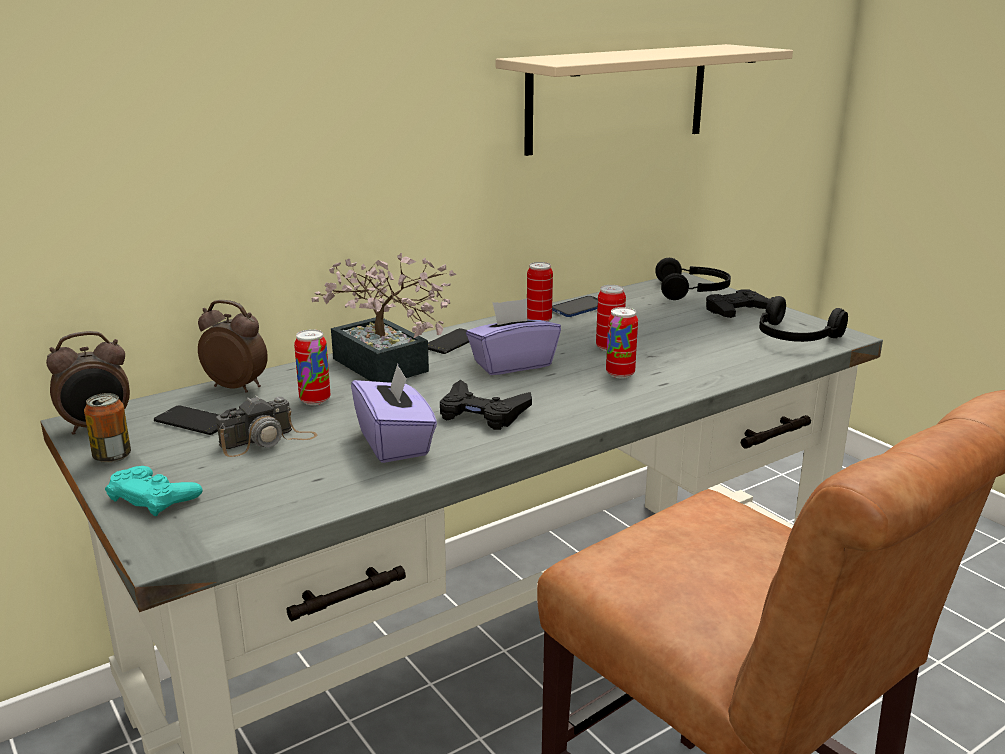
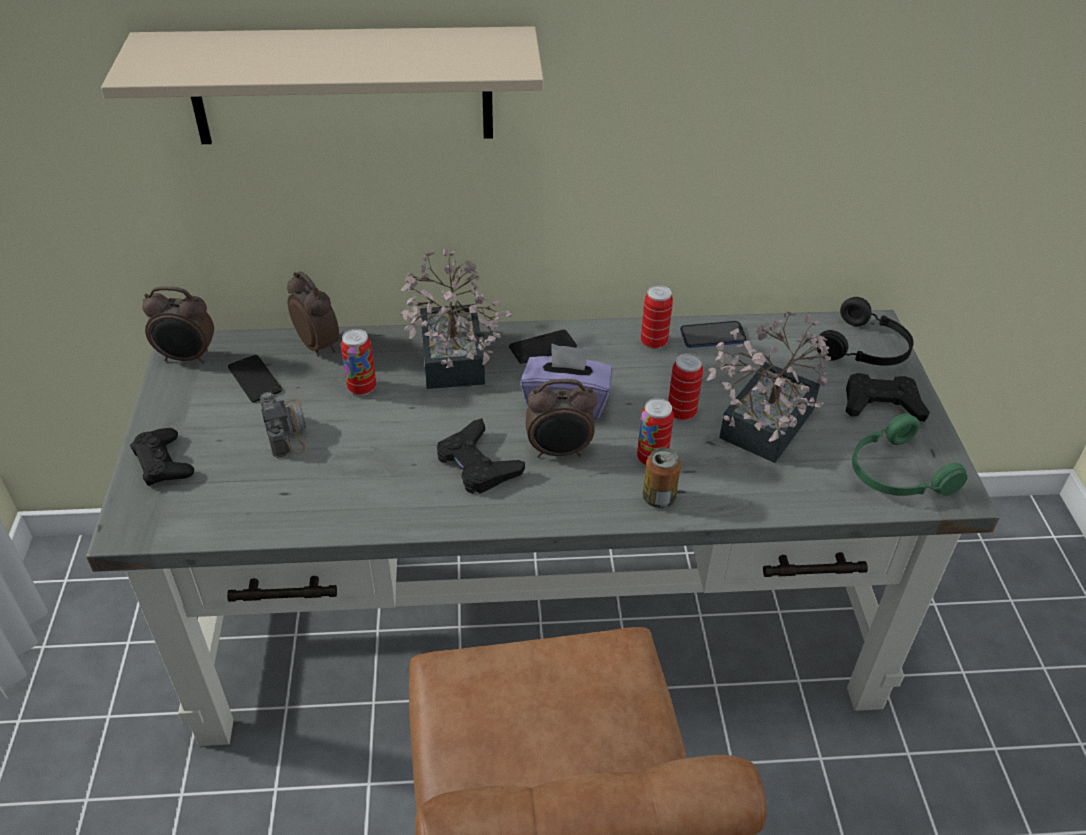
camera: 30 degrees right, 20 degrees up
(112, 457) = (171, 400): can -> can (658, 498)
(154, 497) = (163, 462): turquoise game controller -> black game controller
(268, 441) = (287, 428): camera -> camera turned 105 degrees counterclockwise
(395, 443) = (375, 473): purple tissue box -> none
(542, 389) = (559, 452): none -> alarm clock
(618, 98) = (827, 111): beige shelf -> beige shelf (342, 86)
(677, 341) = (760, 430): none -> potted plant
(794, 337) = (895, 473): black headphones -> green headphones

